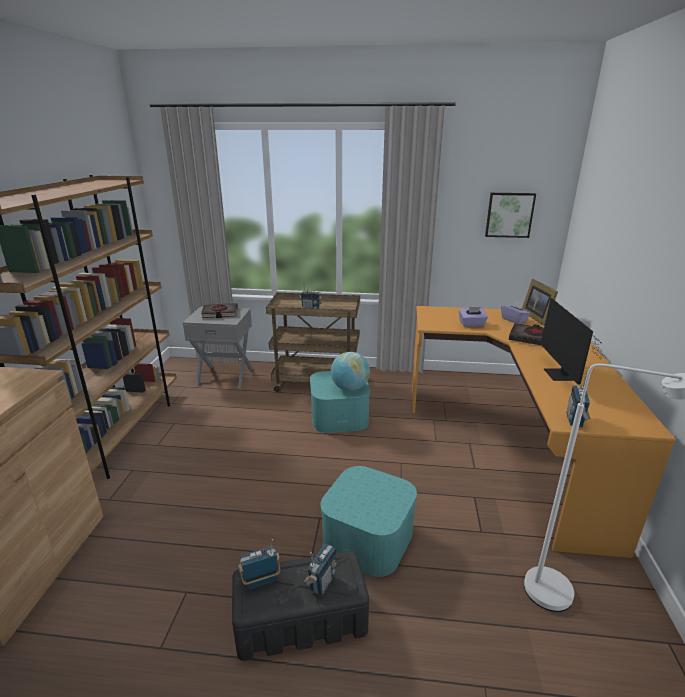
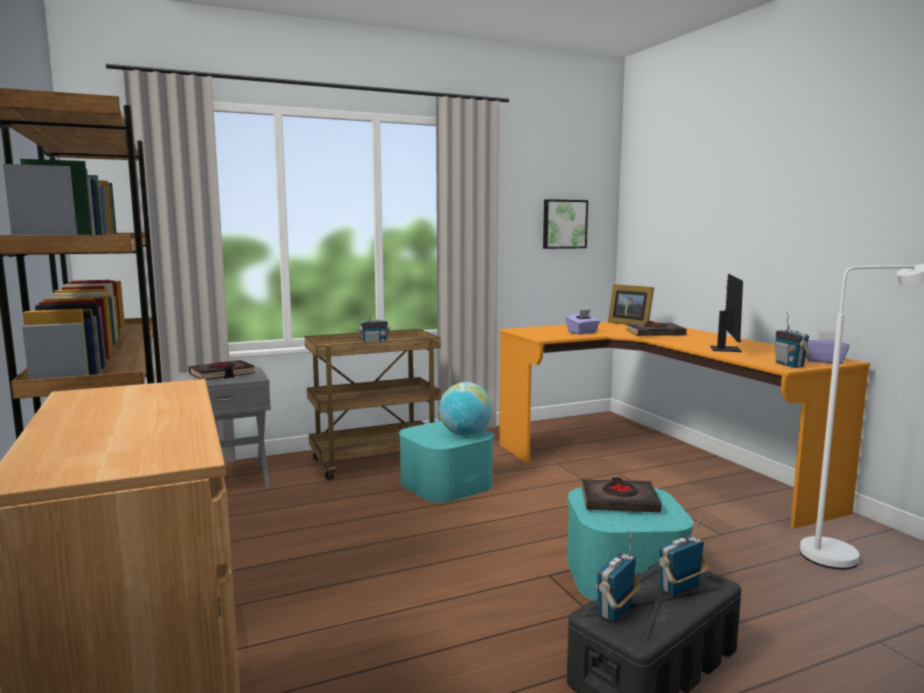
camera: 30 degrees left, 15 degrees down
(322, 582) = (680, 588): radio -> radio turned 120 degrees counterclockwise
(370, 489) = (619, 501): none -> black book
(514, 320) = (614, 327): purple tissue box -> purple tissue box (824, 361)
(561, 377) = (726, 348): monitor -> monitor turned 135 degrees counterclockwise

